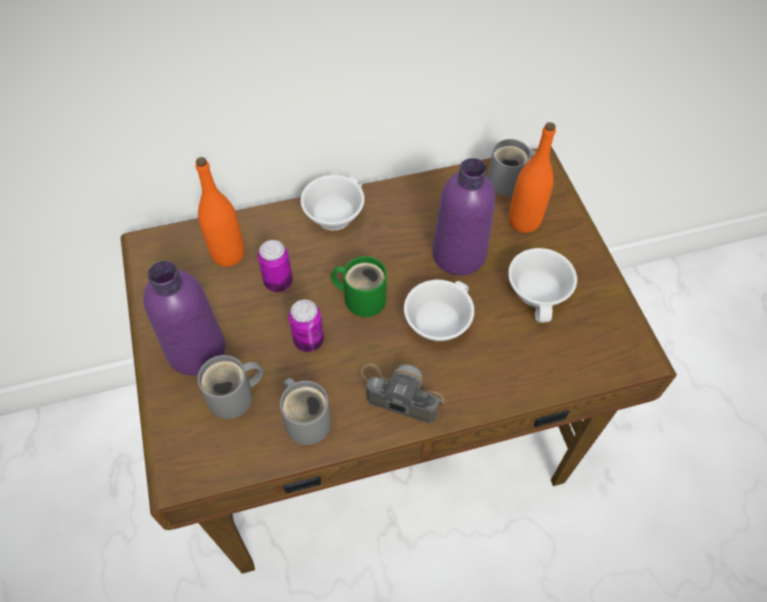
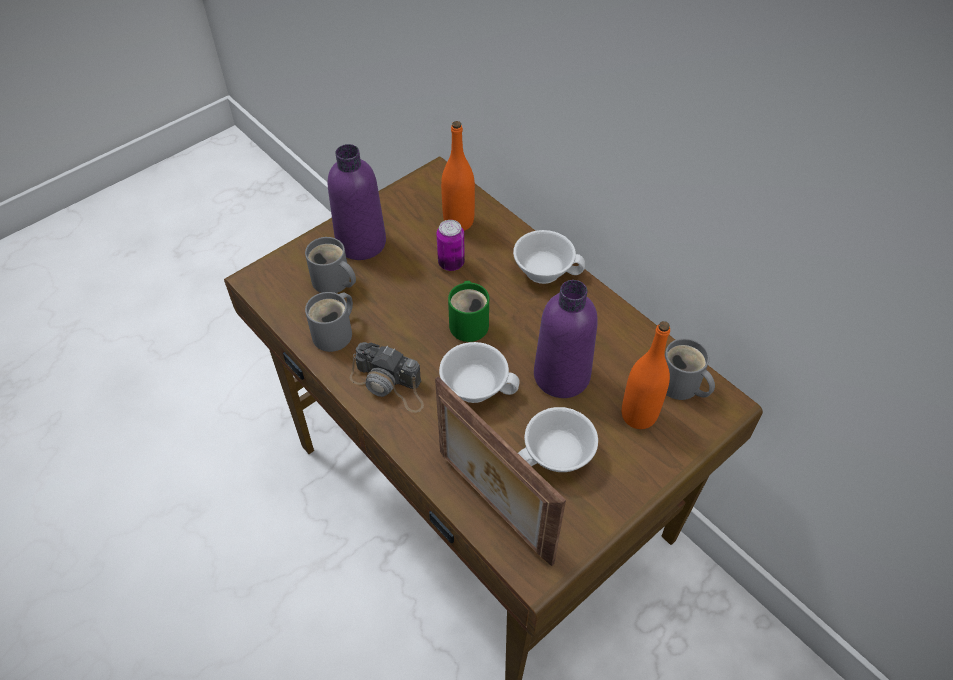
camera: 65 degrees right, 5 degrees down
(308, 340) = (407, 305): can -> none
(399, 393) = (389, 385): camera -> camera turned 120 degrees clockwise
(569, 362) = (492, 507): none -> picture frame

